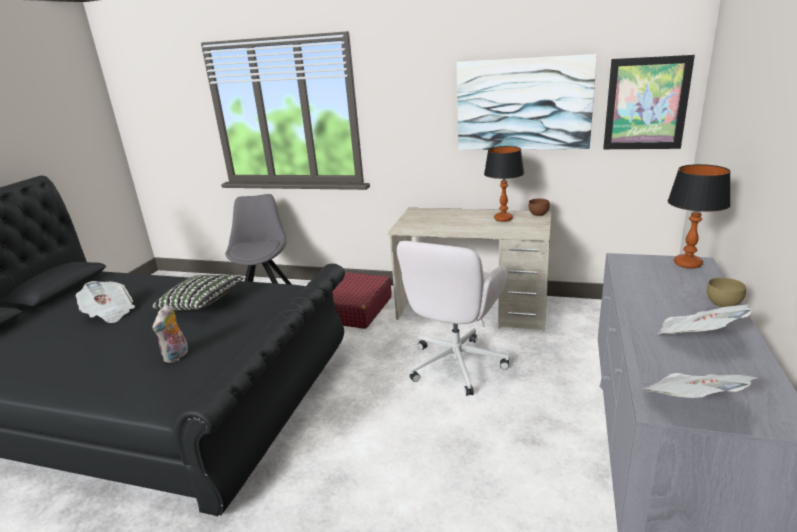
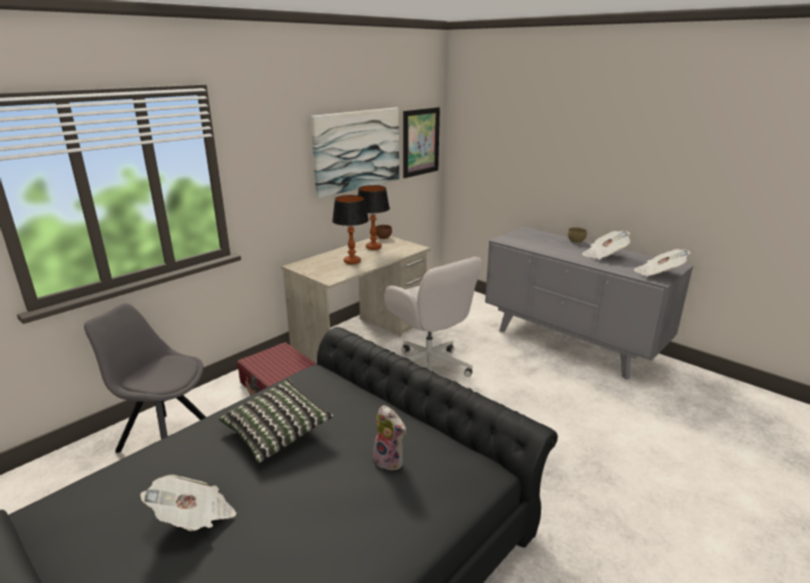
camera: 65 degrees left, 0 degrees up
(687, 264) = (525, 232): table lamp -> table lamp (352, 261)

